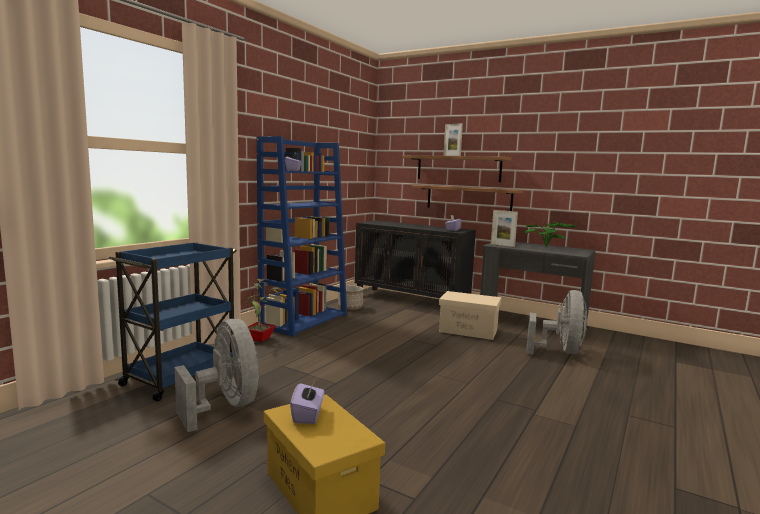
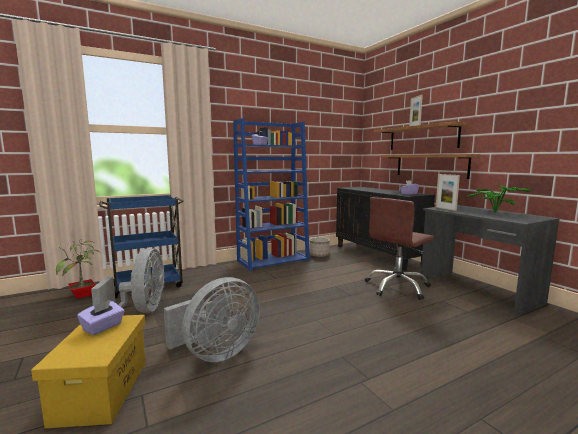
camera: 30 degrees right, 0 degrees up
(261, 339) = (227, 269): potted plant -> potted plant (83, 295)
(467, 330) = (397, 287): beige storage box -> brown office chair
(560, 351) = (477, 324): grey fan -> grey fan (216, 353)

